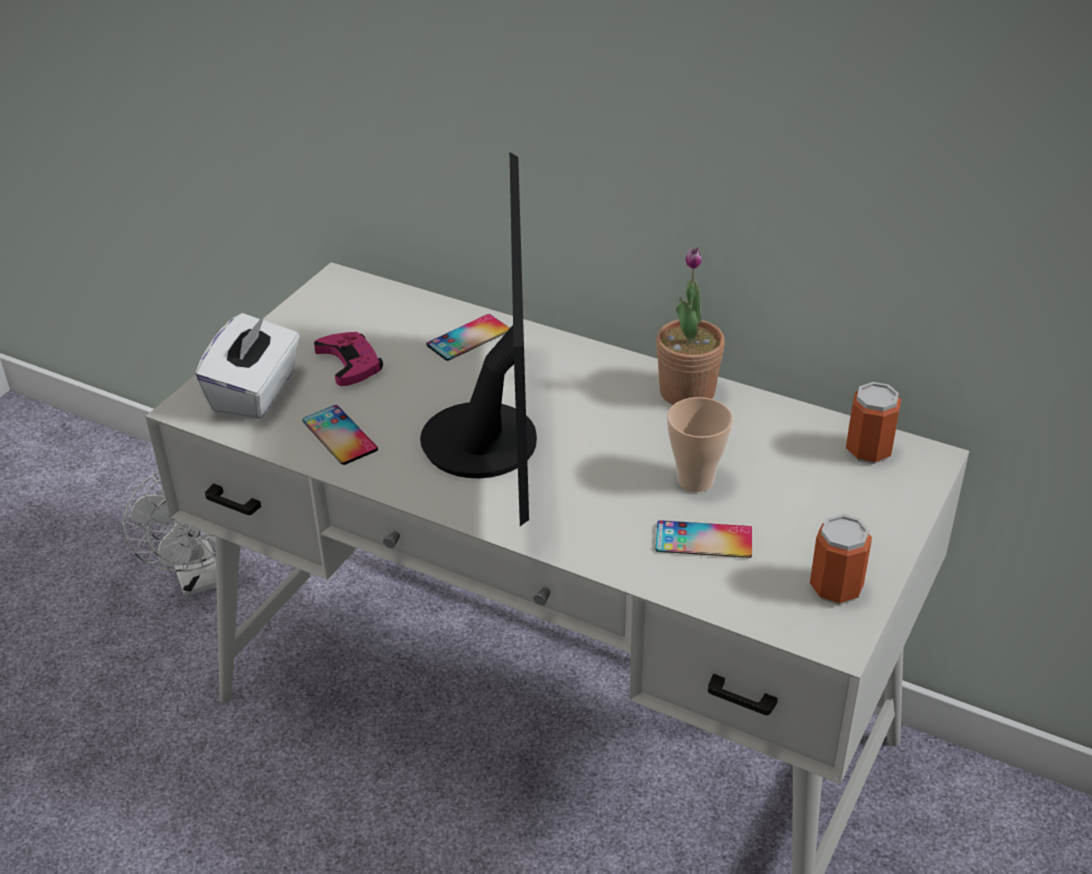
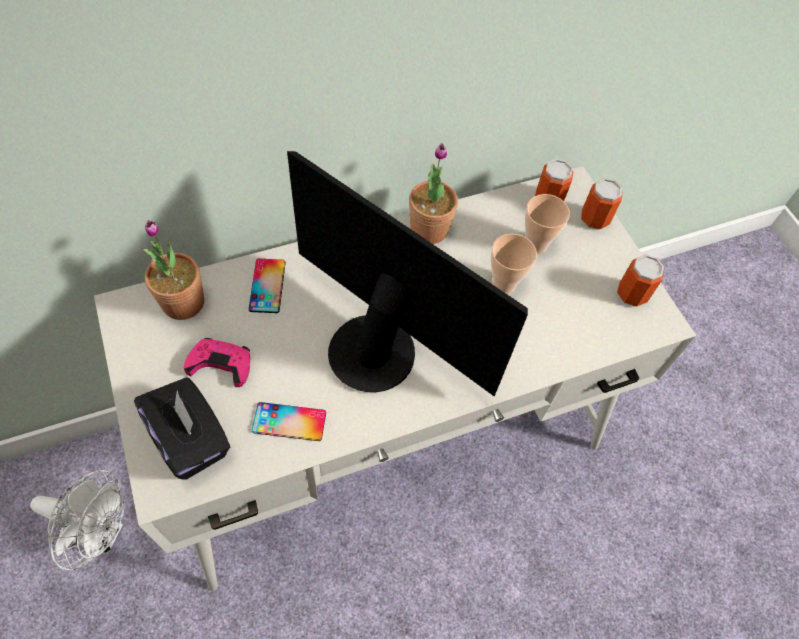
camera: 55 degrees left, 20 degrees up
(255, 392) = (190, 439): white tissue box -> black tissue box
(385, 306) = (183, 302): none -> potted plant
(703, 540) = (552, 317): phone -> none
(787, 475) = (535, 244): none -> cup
(901, 500) = (594, 219): none -> can

